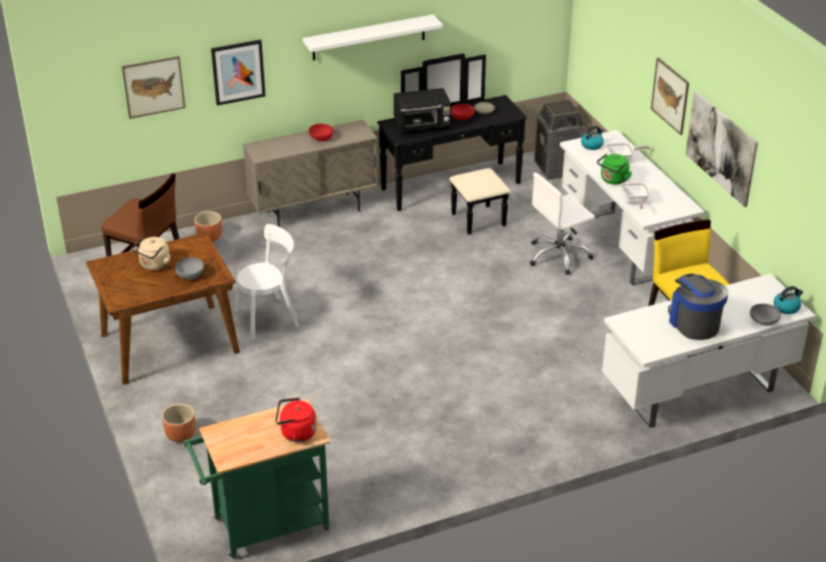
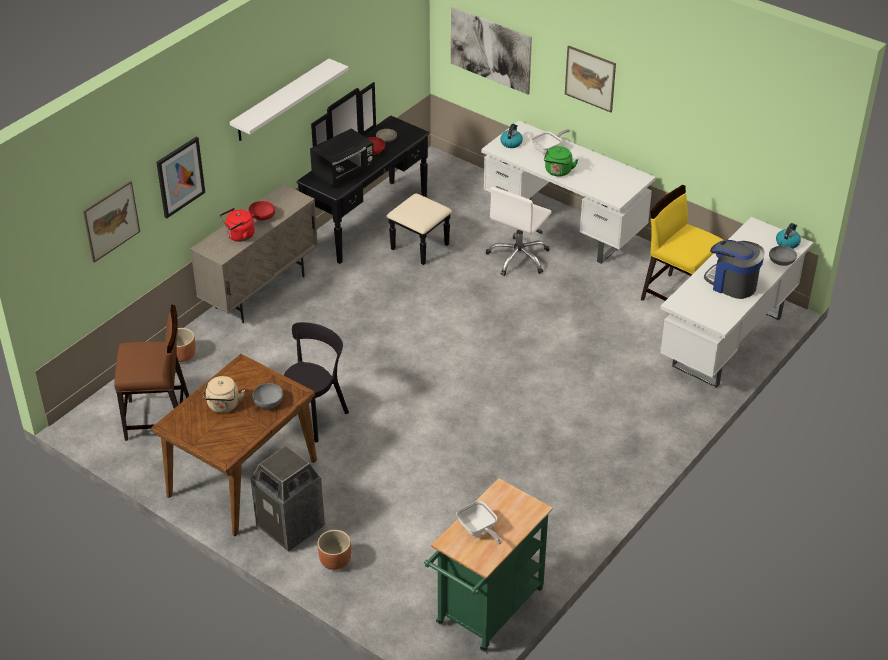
camera: 30 degrees left, 5 degrees up
(269, 317) = (314, 414): white chair -> black chair
(296, 433) = (518, 513): red kettle -> red kettle (239, 236)
(558, 168) = (447, 171): trash can -> trash can (291, 526)
(634, 202) = (593, 187): frying pan -> frying pan (478, 530)
(721, 148) = (668, 116): picture -> picture (490, 50)

